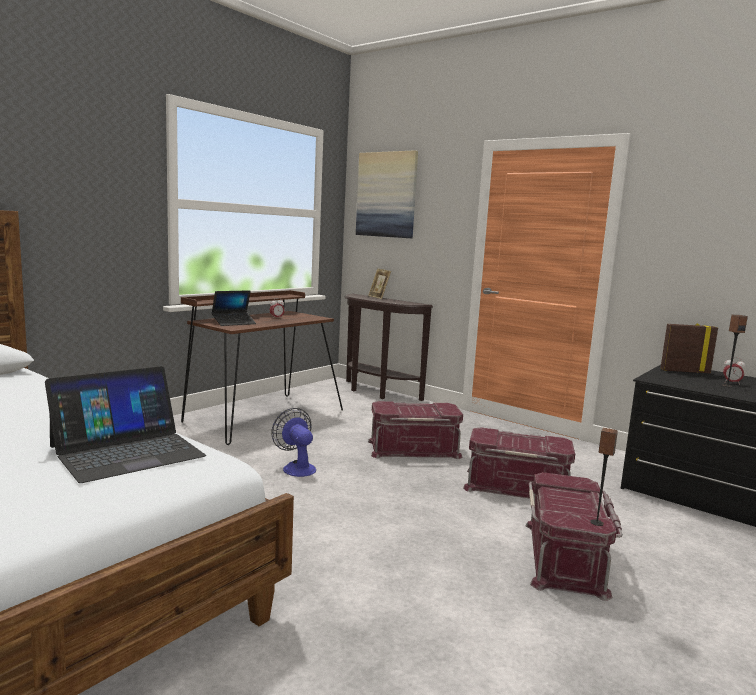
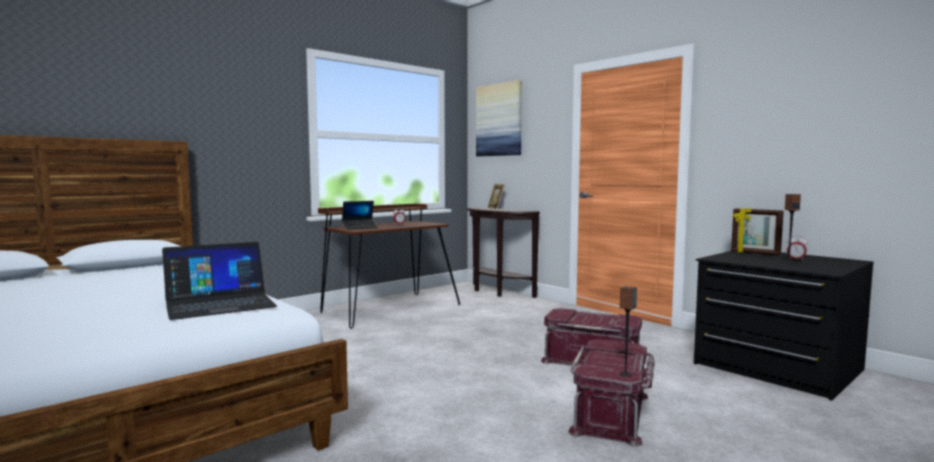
camera: 10 degrees right, 5 degrees down
(296, 467) = (400, 344): fan -> none
(413, 448) = (510, 332): red storage box -> none
(684, 371) = (755, 253): picture frame -> picture frame turned 150 degrees counterclockwise

